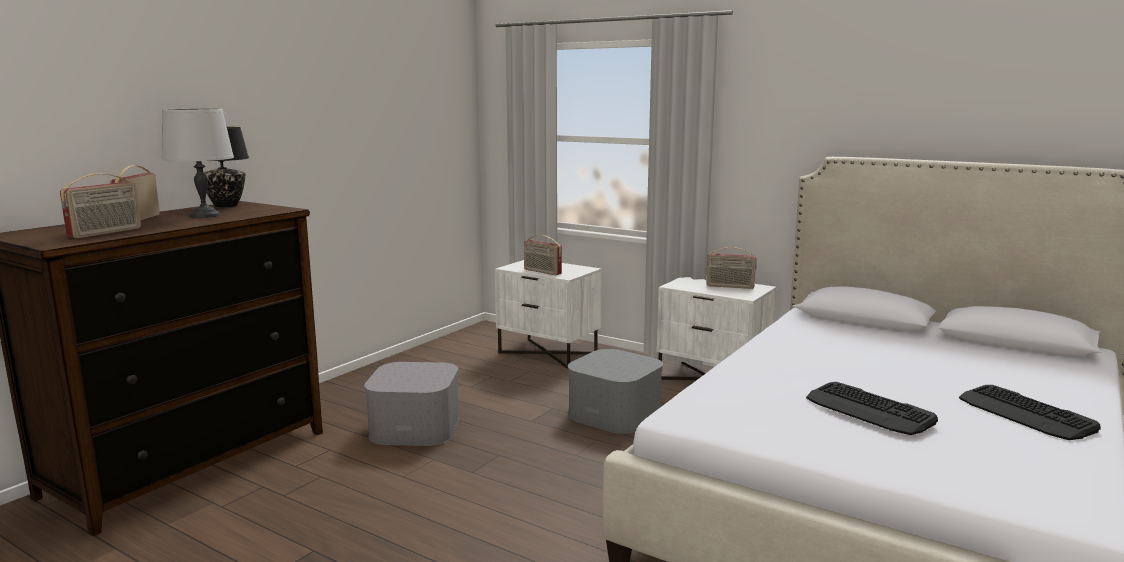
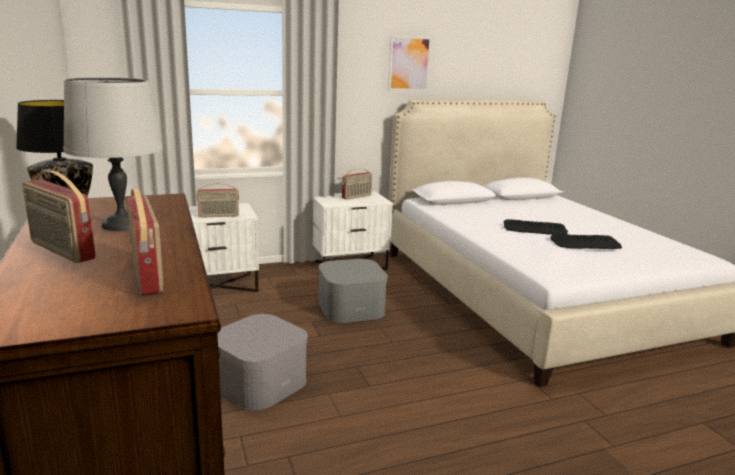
camera: 55 degrees left, 5 degrees up
(837, 103) = (409, 63): none -> picture
(1026, 414) = (607, 226): keyboard -> keyboard (535, 229)

